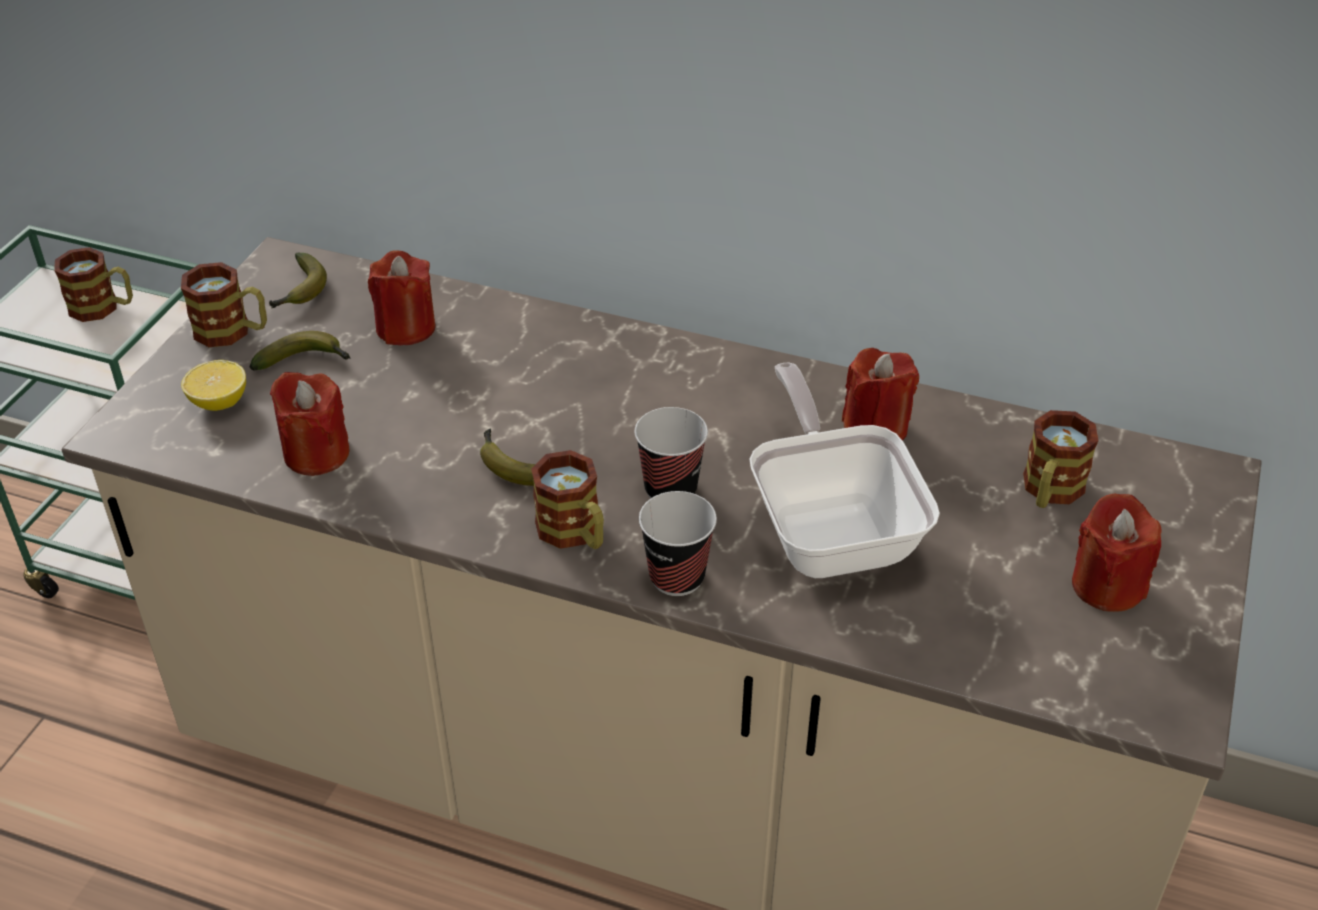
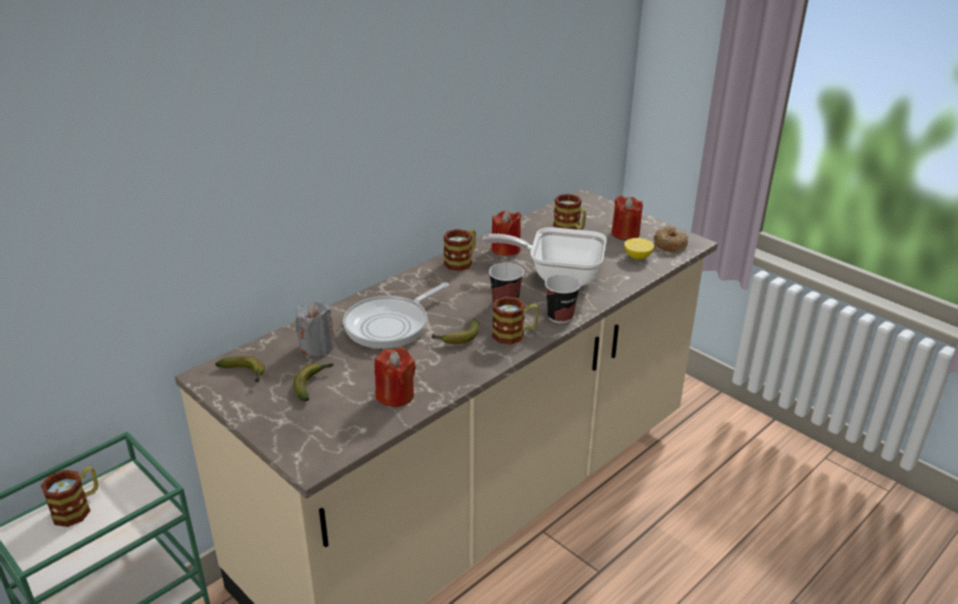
camera: 65 degrees left, 10 degrees down
(219, 402) = (320, 421): lemon -> lemon (637, 257)
(233, 332) = (258, 404): mug -> mug (462, 261)
(406, 328) = (317, 346): red candle -> grey candle
(511, 379) = (391, 325): none -> frying pan
(1126, 676) = (670, 244): none -> donut

